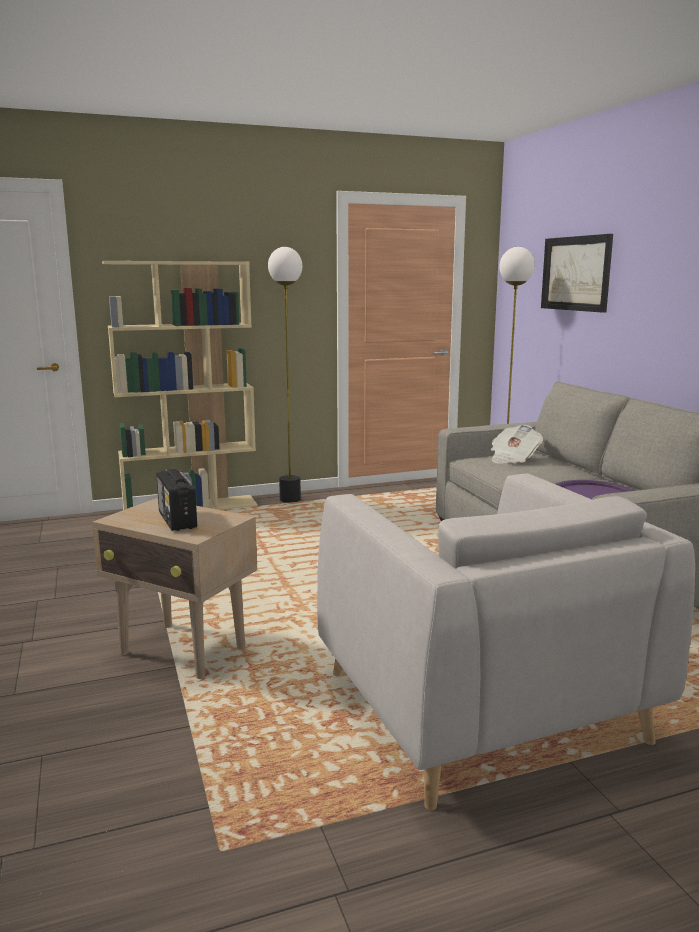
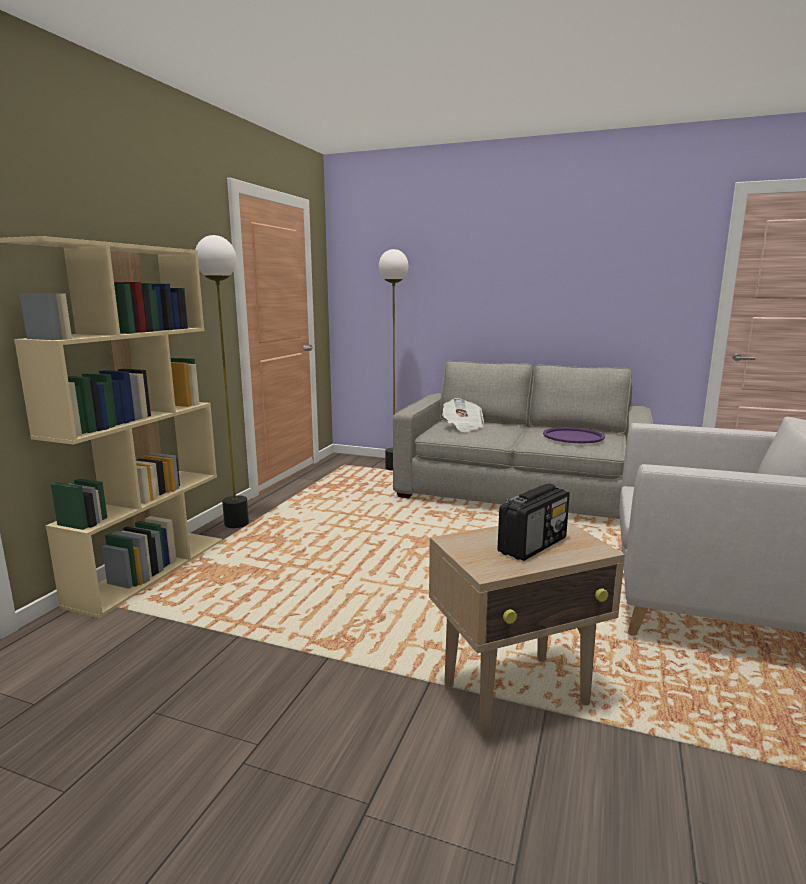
camera: 50 degrees left, 0 degrees up
(177, 520) = (533, 545): radio -> radio turned 60 degrees counterclockwise
(576, 273) = (438, 273): picture -> none

